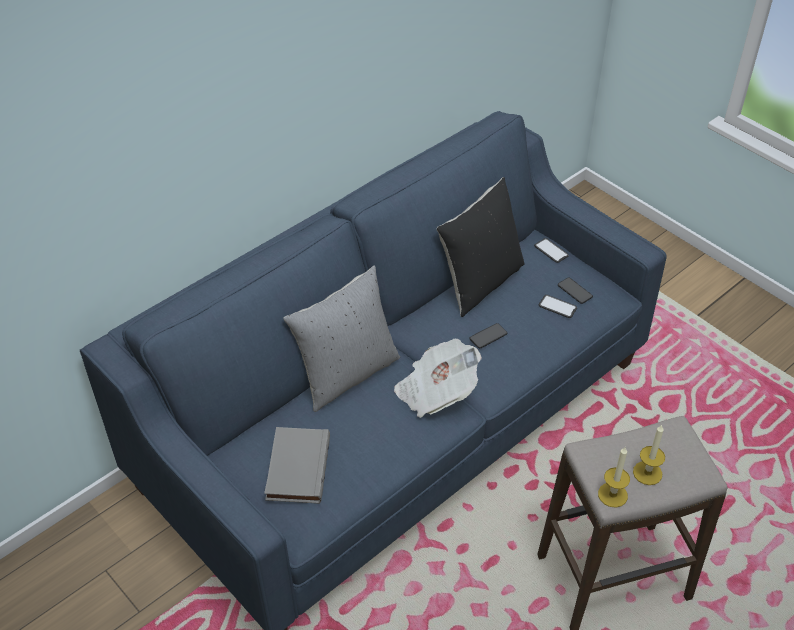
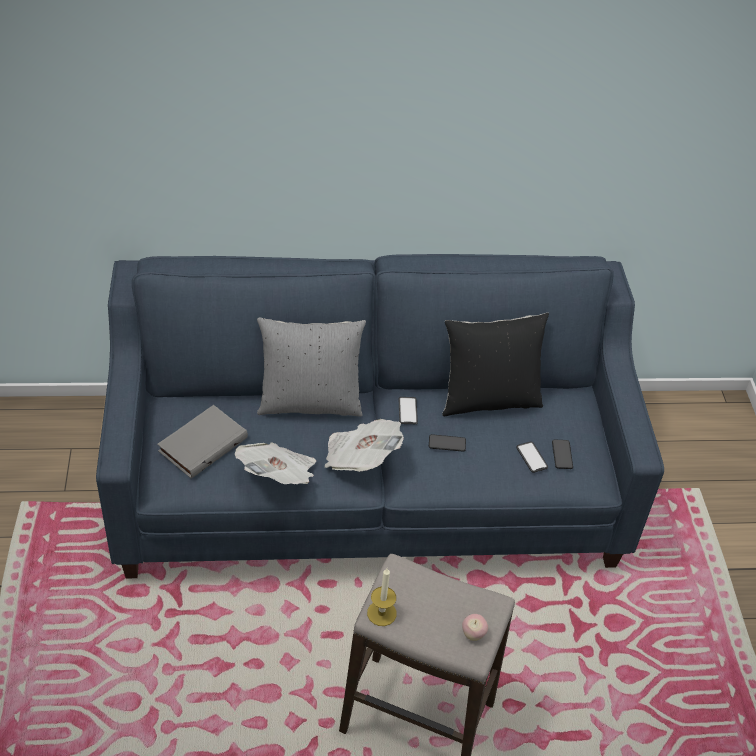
camera: 35 degrees right, 0 degrees up
(389, 450) = (278, 476): none -> newspaper
(551, 251) = (579, 411): phone -> phone (407, 411)
(647, 473) = (430, 618): candle -> none
(689, 462) = (473, 634): none -> apple

